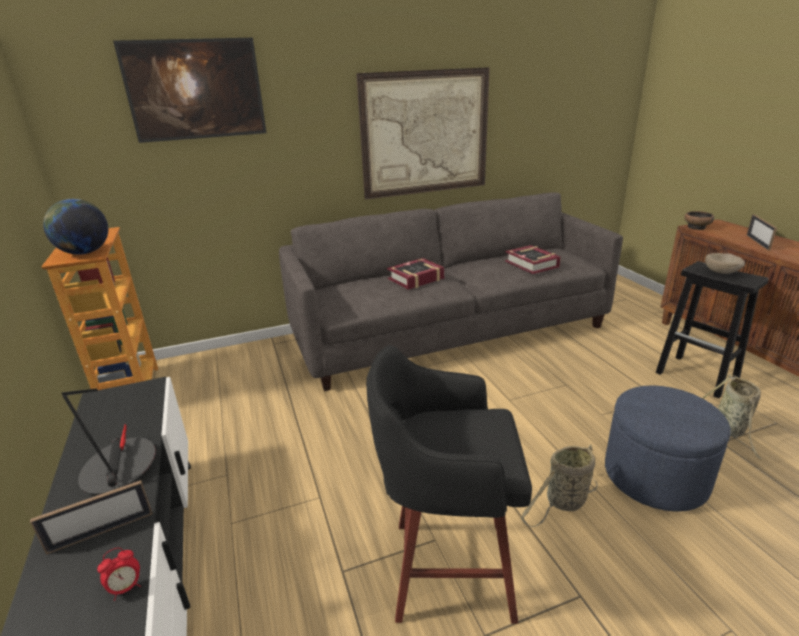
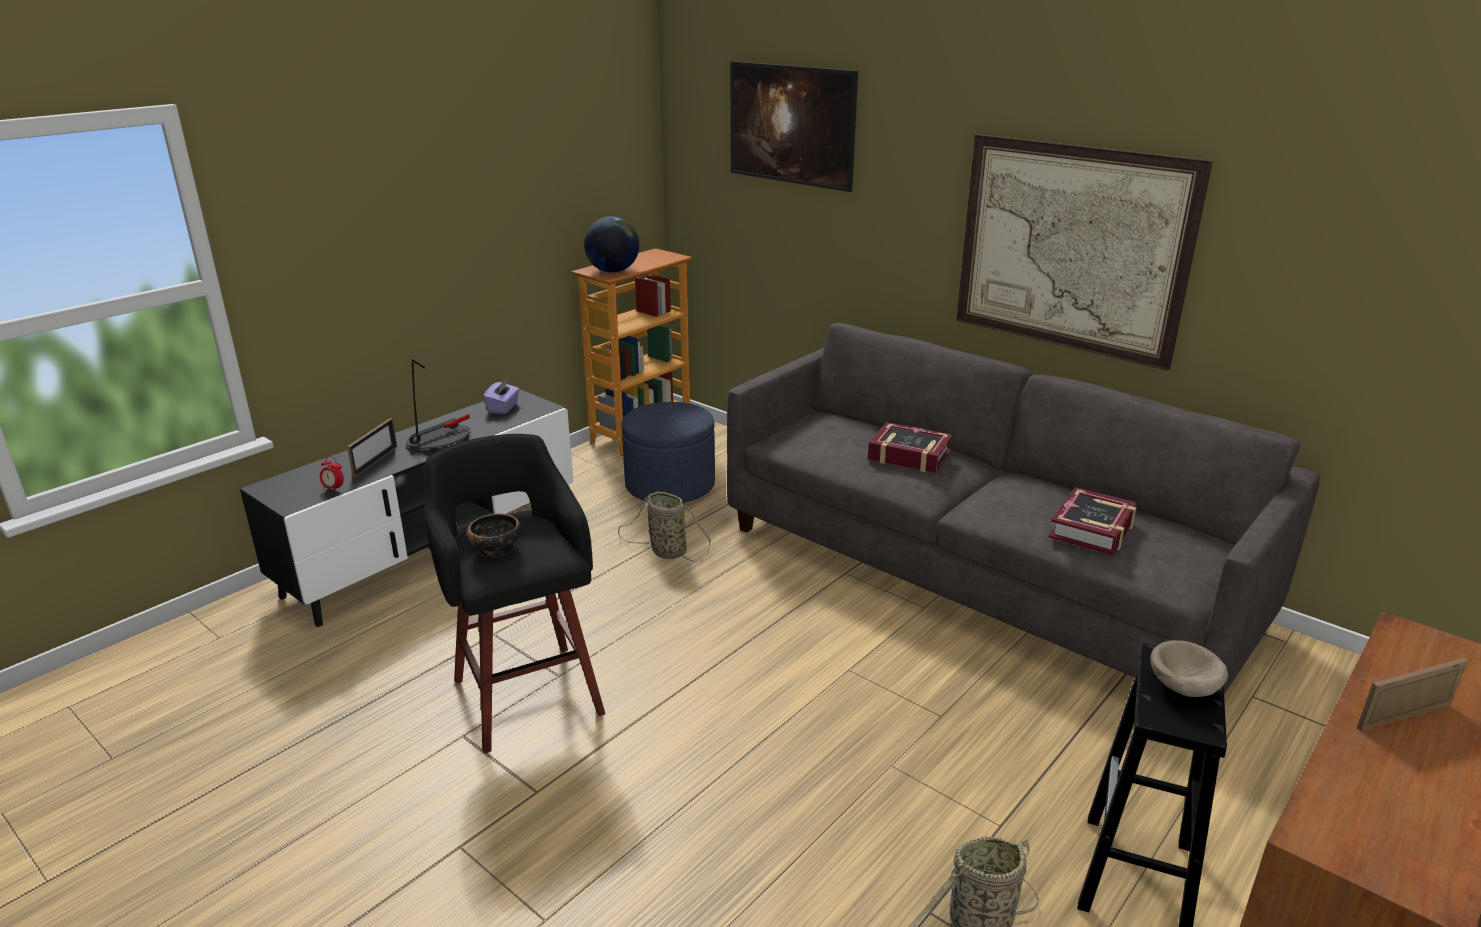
camera: 60 degrees right, 0 degrees up
(101, 532) = (375, 461): picture frame -> picture frame turned 105 degrees counterclockwise
(112, 410) = (503, 408): none -> purple tissue box
(563, 502) = (671, 757): basket -> basket (665, 551)
(655, 476) = (781, 836): blue ottoman -> blue ottoman (670, 485)
(697, 227) = (1407, 634): bowl -> bowl (496, 549)

